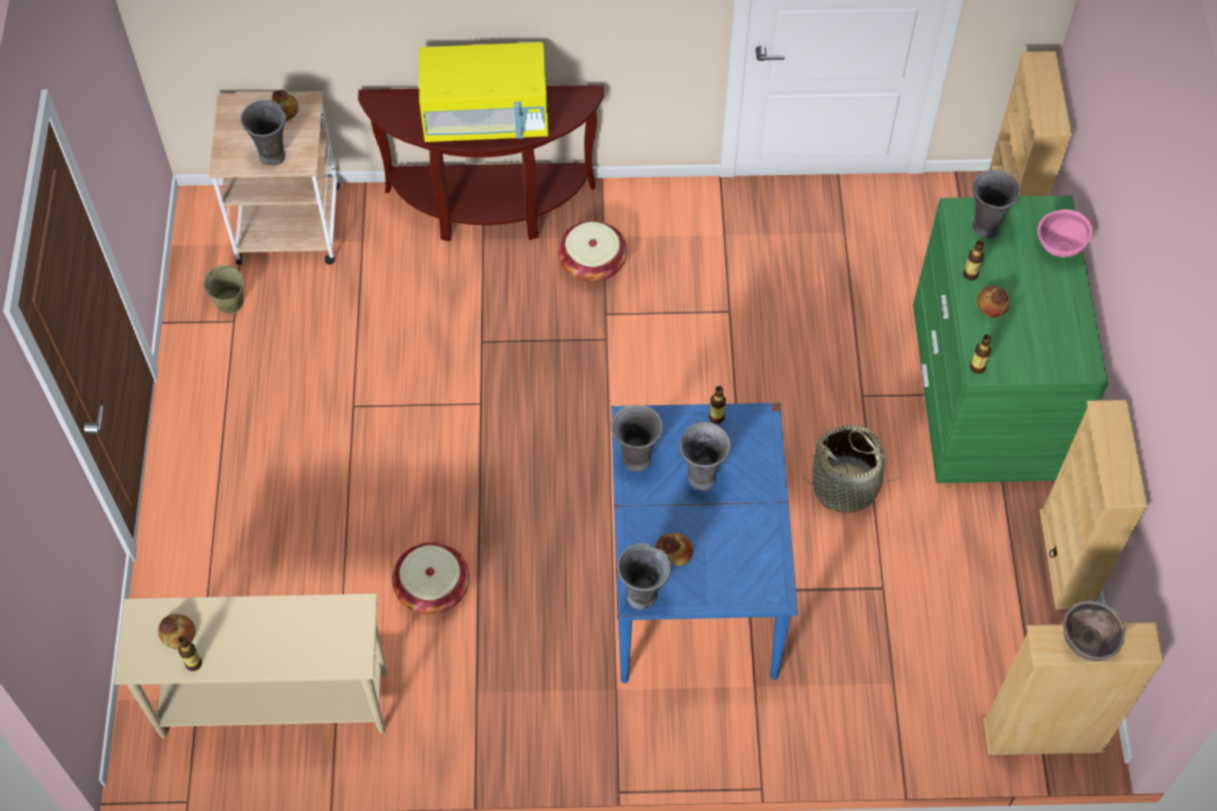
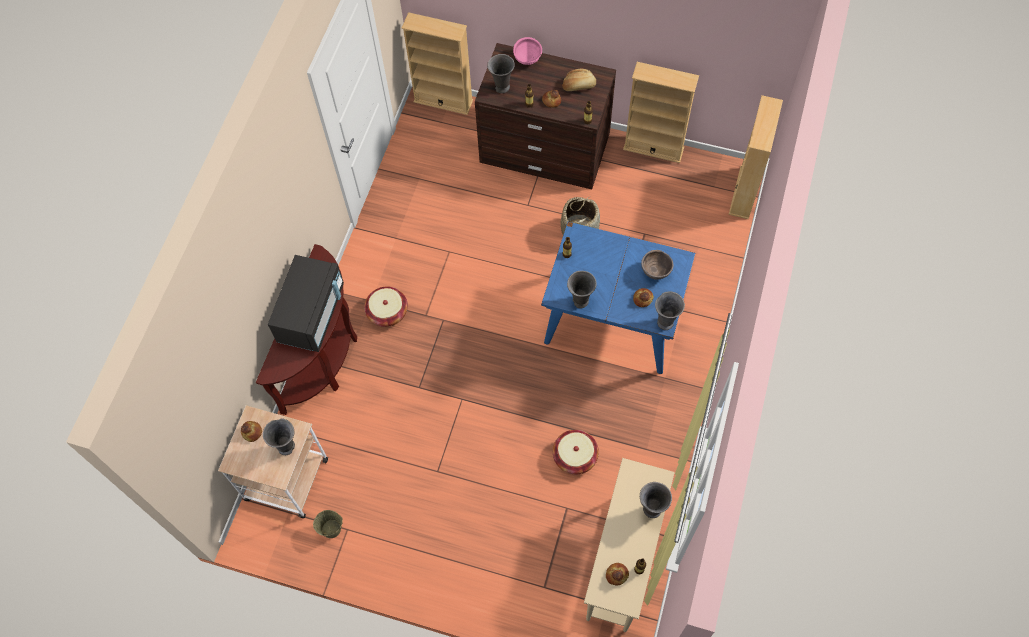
camera: 70 degrees left, 5 degrees up
(486, 118) = (312, 314): yellow microwave -> black microwave
(701, 477) = (601, 272): grey vase -> grey vase (651, 509)
(986, 390) = (545, 147): green dresser -> brown dresser
(1044, 336) = (579, 86): none -> bread
(1086, 643) = (765, 126): brown bowl -> brown bowl (655, 272)

